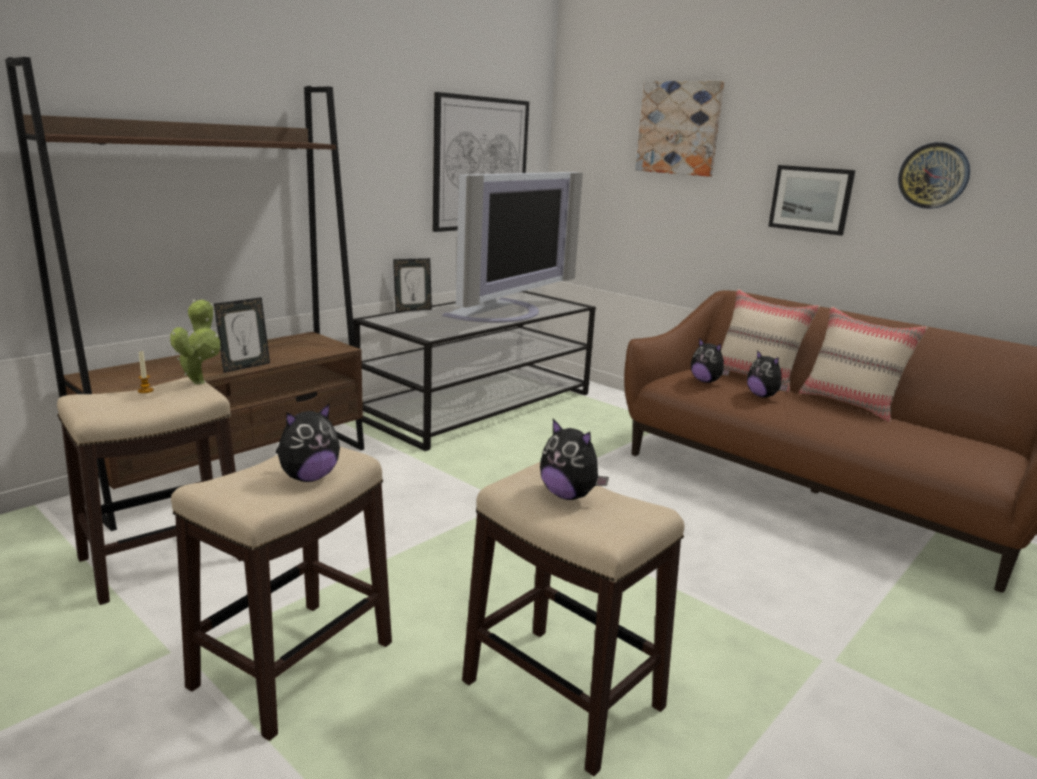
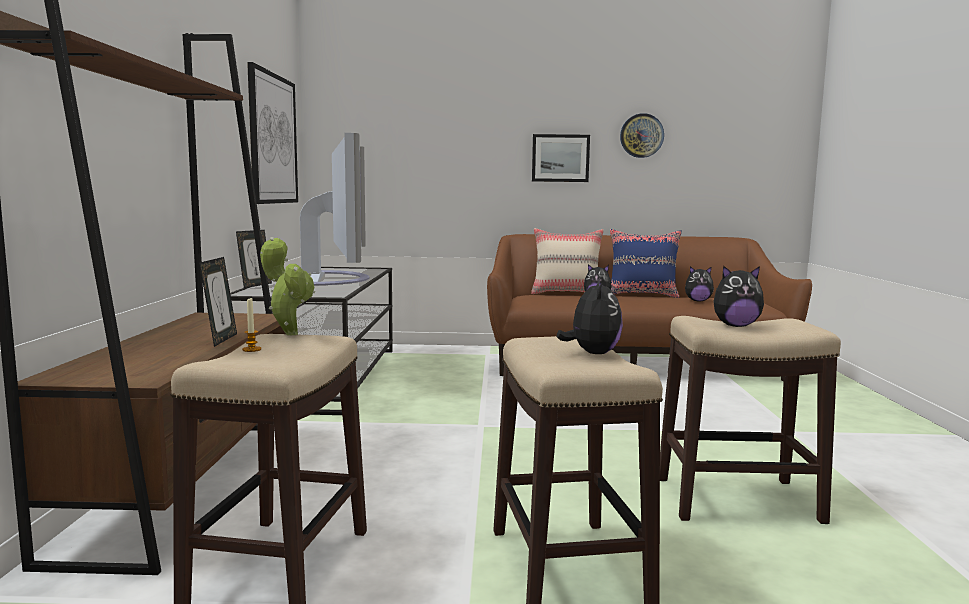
camera: 40 degrees left, 10 degrees down
(679, 128) = (441, 109): picture -> none
(706, 381) = (549, 298): plush toy -> plush toy (698, 301)
(850, 404) = (642, 295): beige pillow -> blue pillow

